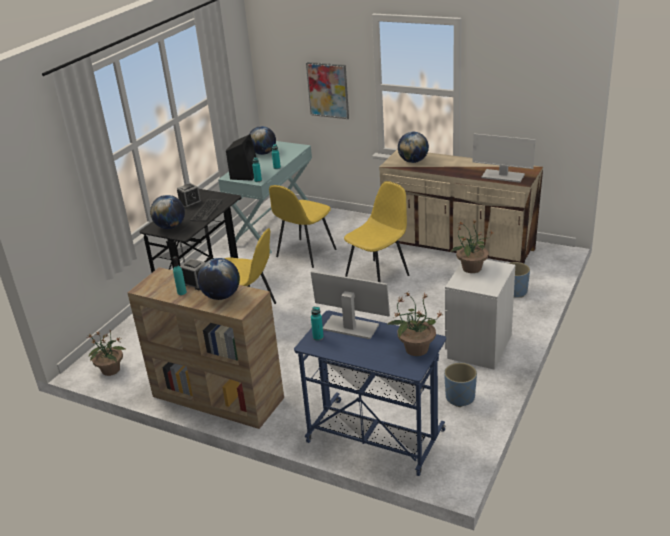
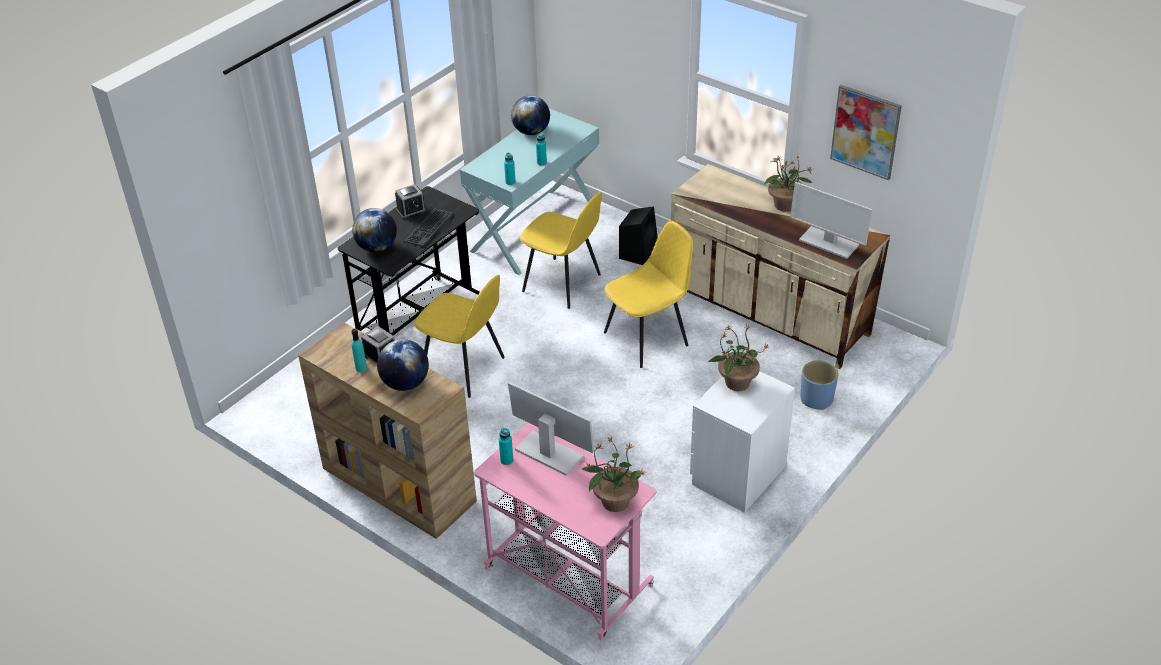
camera: 10 degrees right, 10 degrees up
(111, 370) = (281, 420): potted plant -> potted plant (785, 205)
(245, 174) = (496, 167): black speaker -> black speaker (639, 253)
(305, 254) = (563, 284): yellow chair -> yellow chair turned 105 degrees counterclockwise
(328, 90) = (628, 61): picture -> picture (865, 132)
(375, 436) = (568, 577): blue desk -> pink desk
(413, 161) = (720, 192): globe -> none
(460, 398) = (687, 545): blue planter -> none

